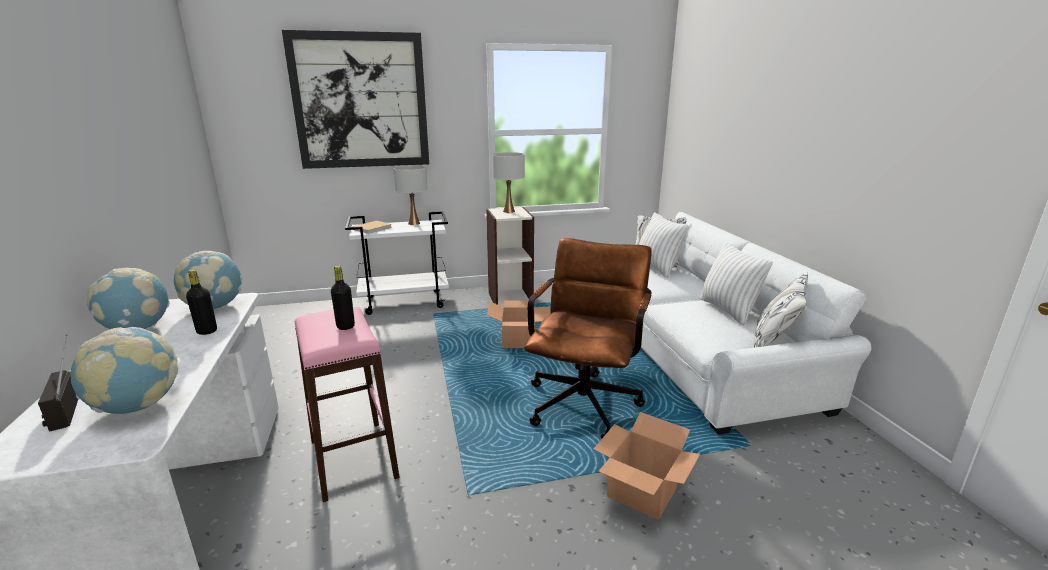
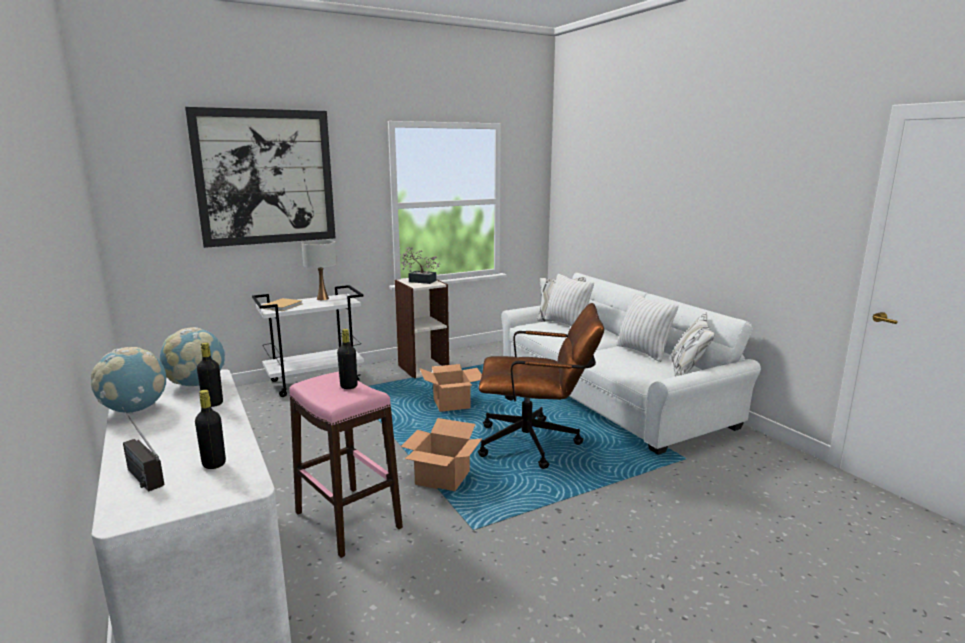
camera: 15 degrees left, 5 degrees down
(137, 406) = (214, 464): globe -> black bottle
(509, 211) = (419, 281): white table lamp -> potted plant
(585, 399) = (537, 443): brown office chair -> brown office chair turned 90 degrees clockwise
(643, 492) = (617, 504): cardboard box -> cardboard box (443, 478)

